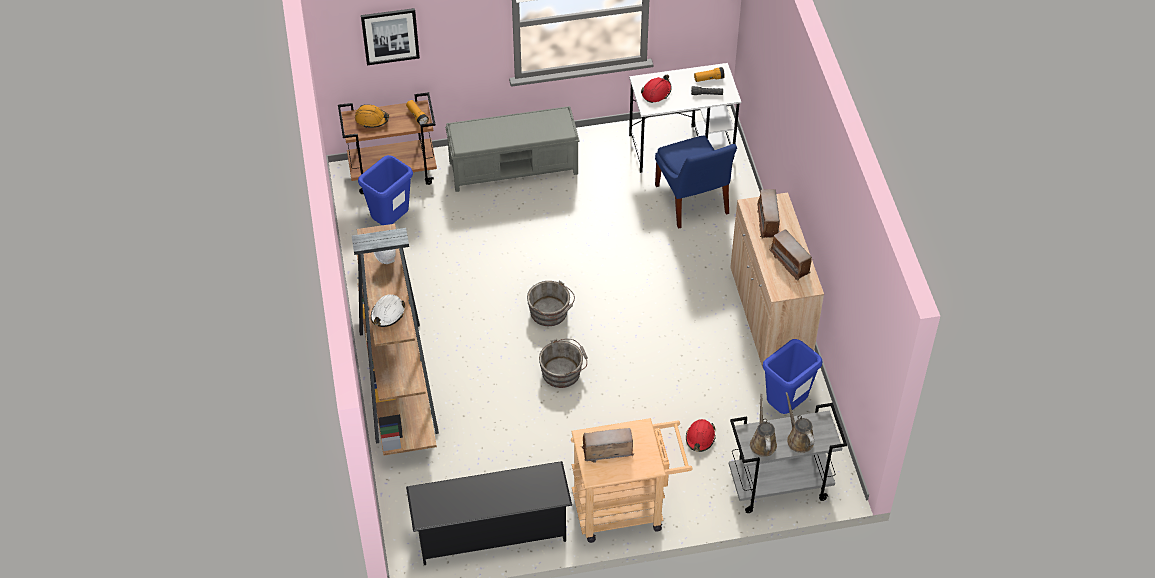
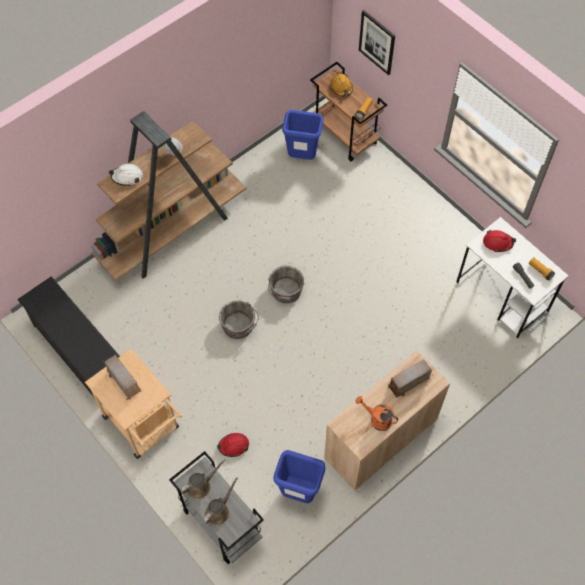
camera: 60 degrees right, 10 degrees up
(514, 167) = (402, 201): grey bench -> none
(692, 202) = (453, 331): blue chair -> none
(790, 262) = (377, 419): radio -> orange watering can

